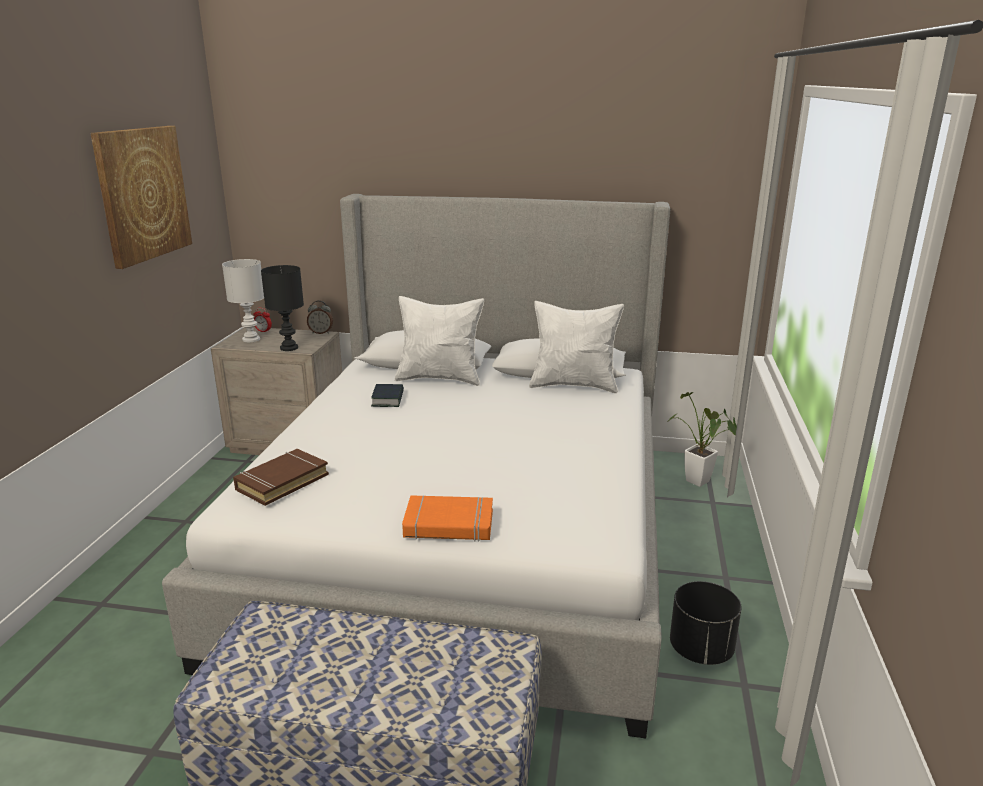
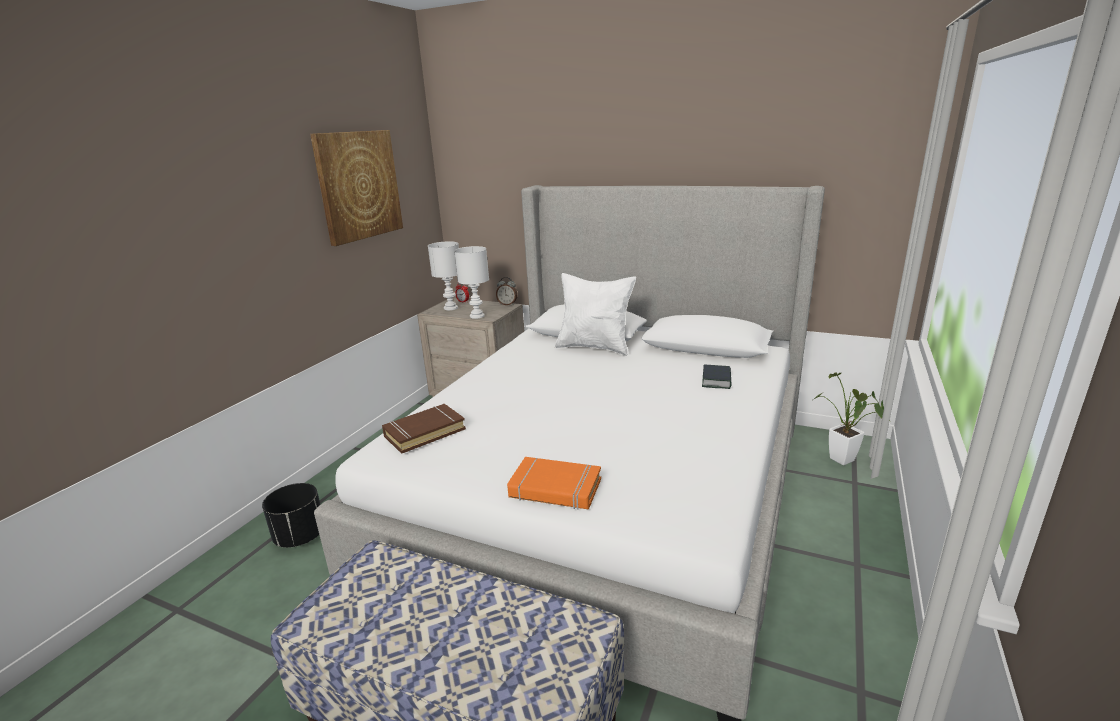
camera: 15 degrees right, 0 degrees up
(288, 348) = (476, 316): black table lamp -> white table lamp
(388, 399) = (543, 364): book -> book (716, 380)
(574, 385) = (717, 360): white pillow -> none
(701, 650) = (818, 642): black planter -> black planter (301, 536)

